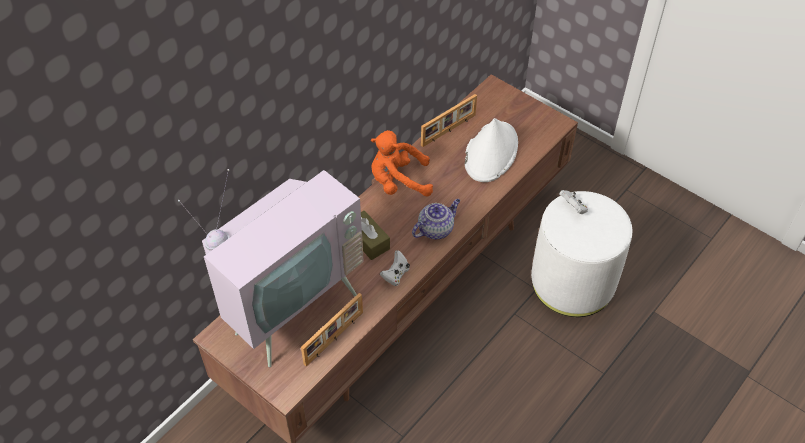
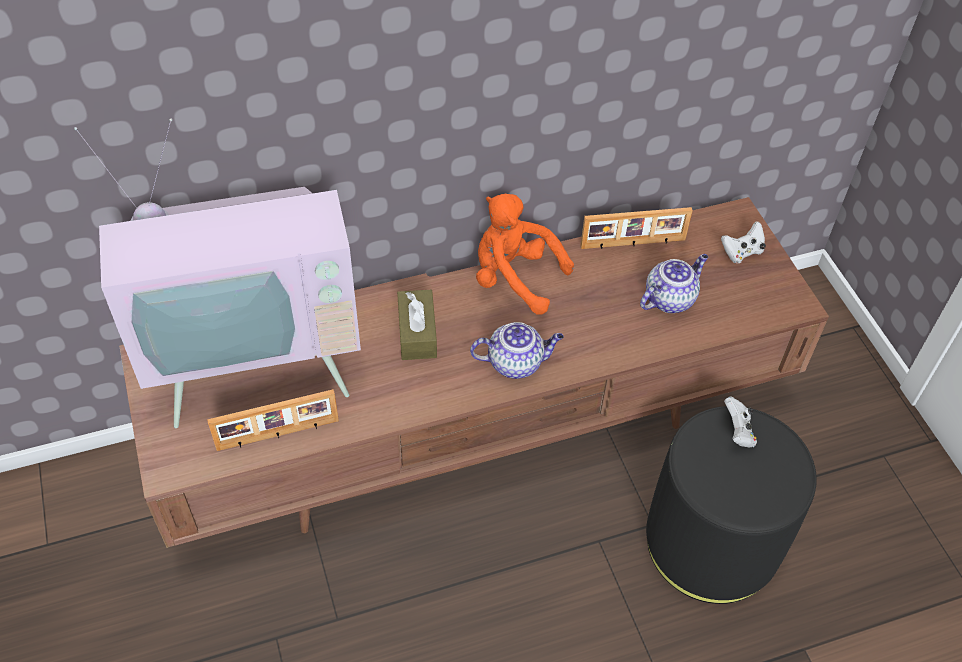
camera: 30 degrees right, 0 degrees up
(395, 275) = (417, 395): white game controller -> white game controller (741, 252)
(491, 152) = (670, 298): white hat -> teapot
(572, 283) = (710, 543): white ottoman -> black ottoman

